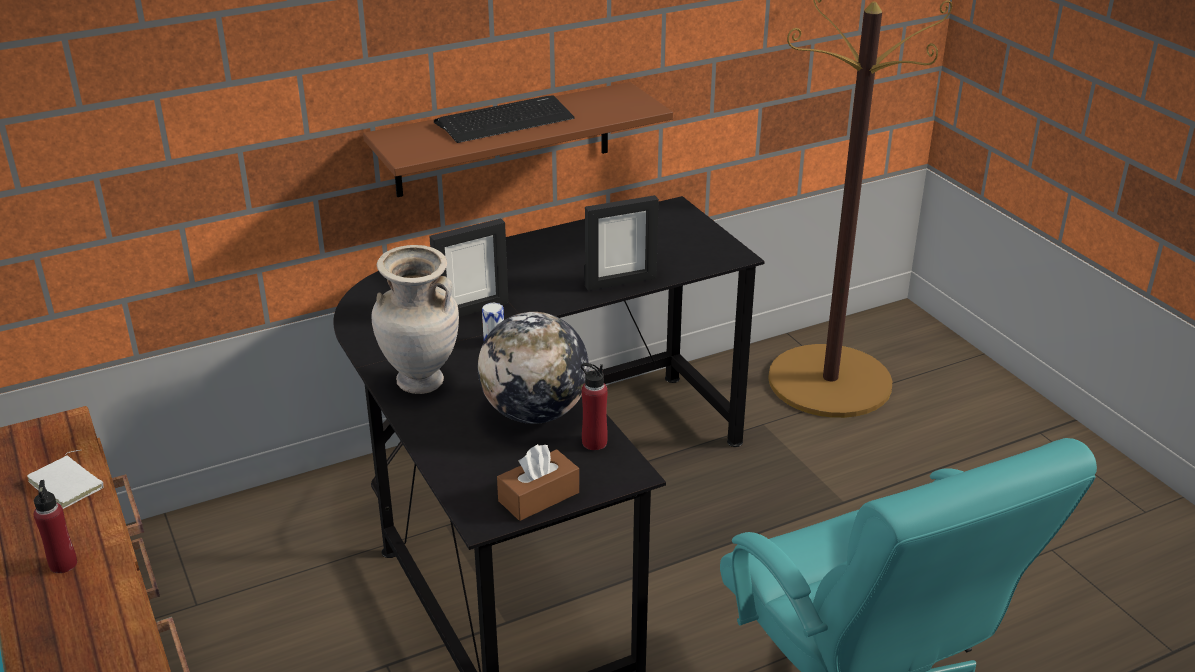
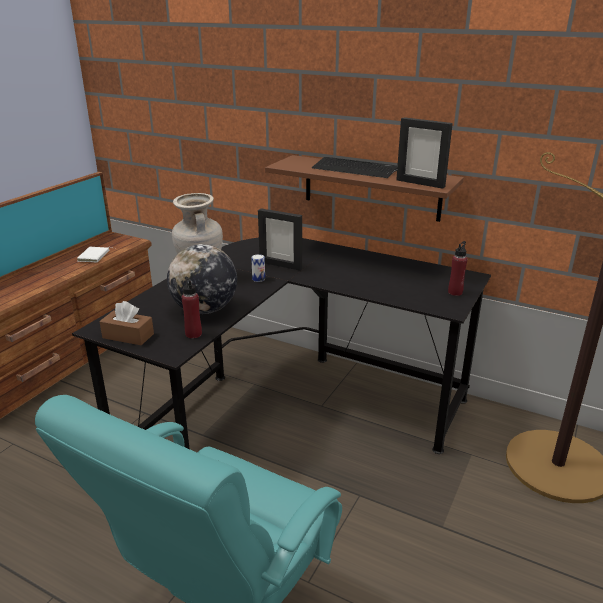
camera: 55 degrees right, 5 degrees down
(63, 564) = (44, 274): red bottle -> red bottle (455, 292)
(620, 281) = (365, 288): picture frame -> picture frame (420, 183)

